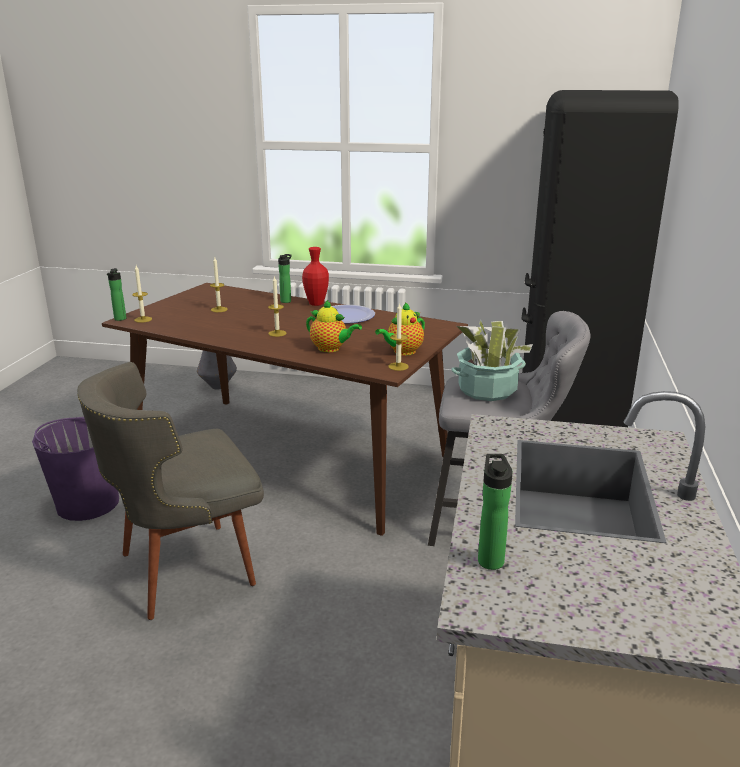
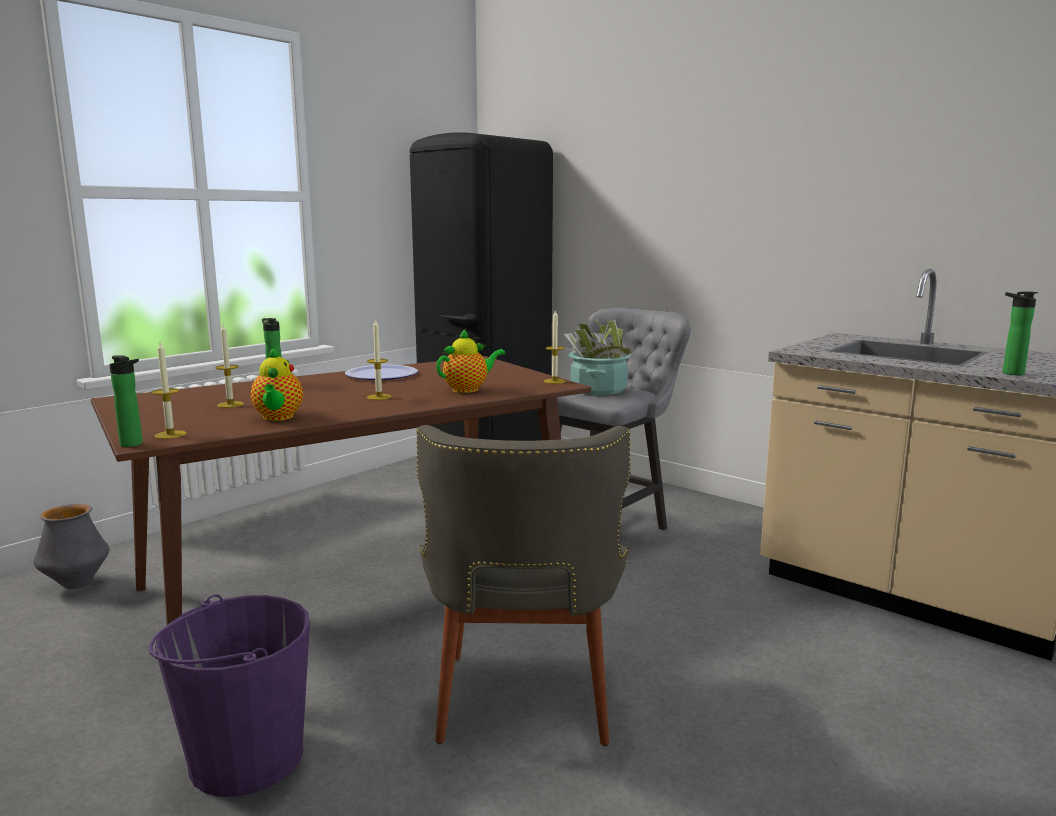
camera: 60 degrees left, 10 degrees down
(316, 304) = (315, 377): red vase -> none
(402, 352) = (520, 376): teapot -> teapot (278, 418)

